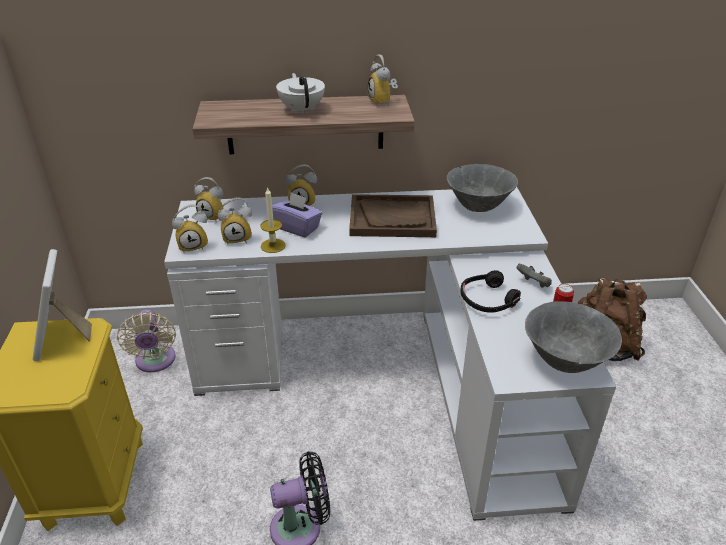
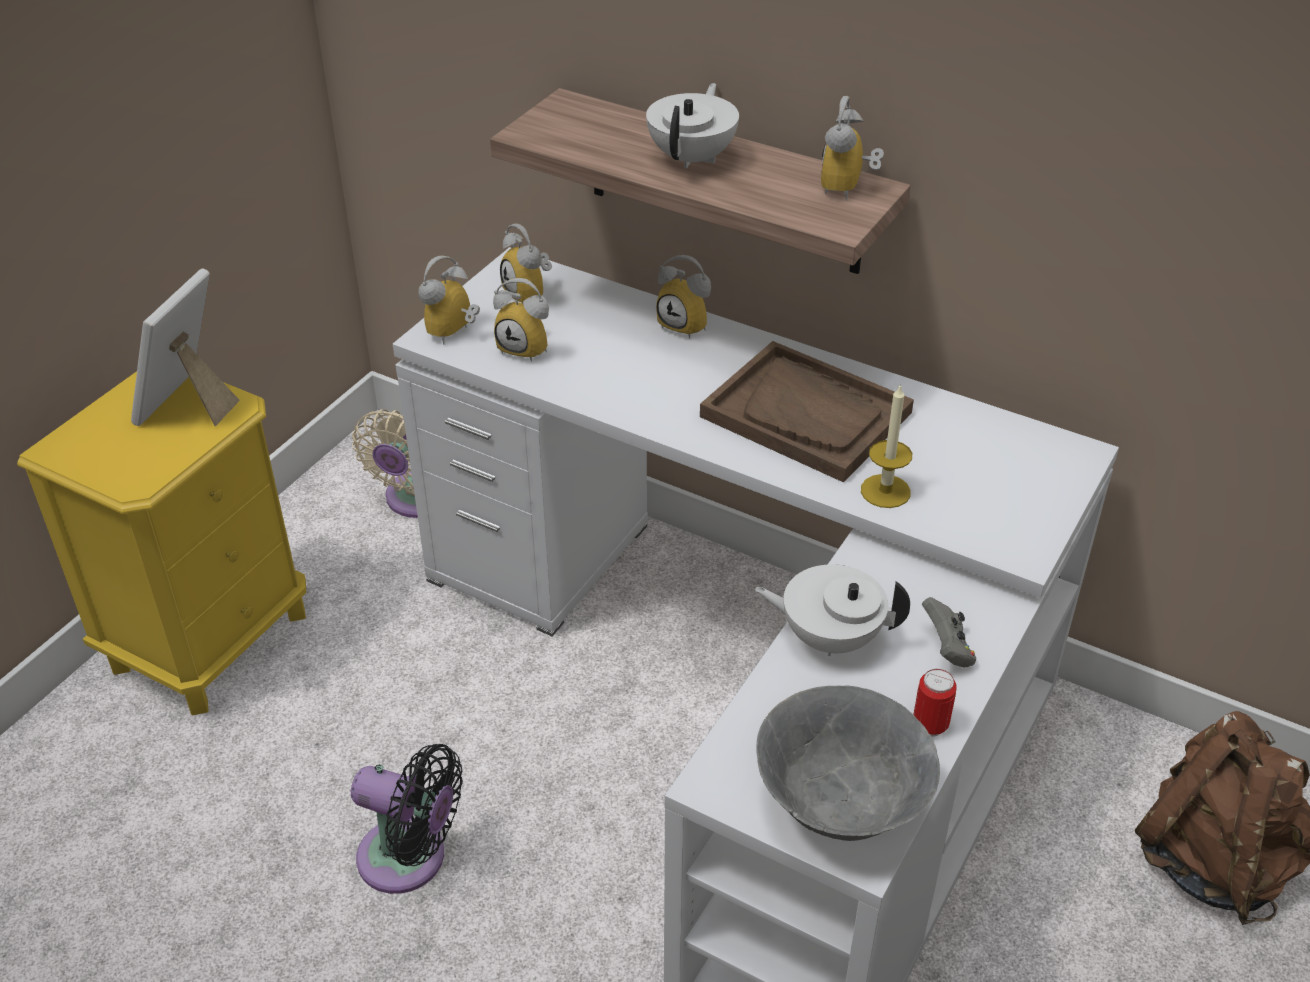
camera: 35 degrees right, 5 degrees up
(194, 245) = (454, 334): alarm clock -> alarm clock turned 105 degrees clockwise
(273, 246) = (565, 383): candle -> candle (885, 491)
(297, 227) = (633, 367): purple tissue box -> none
(478, 207) = (987, 458): grey bowl -> none
(487, 300) = (829, 637): black headphones -> white teapot

